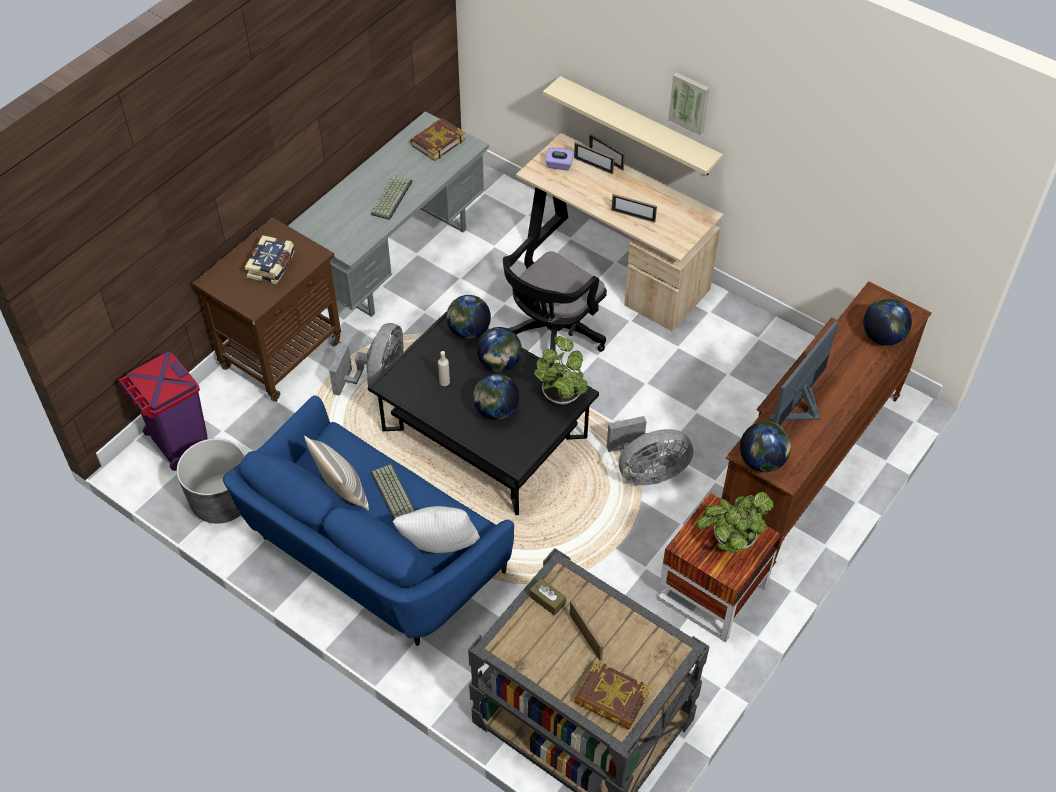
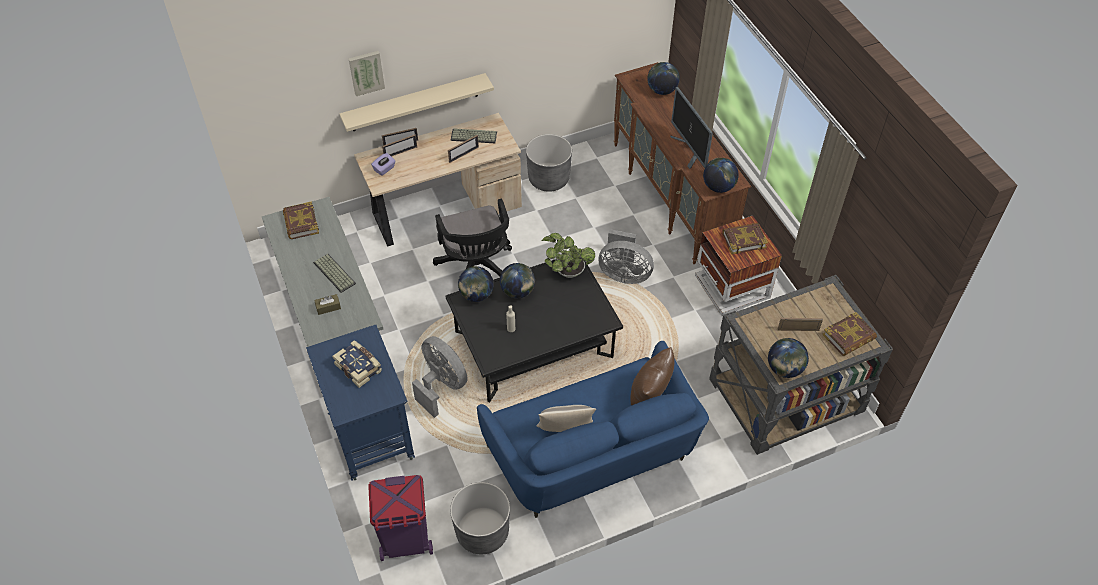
camera: 60 degrees left, 0 degrees up
(283, 355) = (371, 435): brown cart -> blue cart
(392, 493) = (588, 400): keyboard -> keyboard (473, 137)
(439, 551) = (651, 395): white pillow -> brown pillow
(496, 411) = (557, 311): globe -> globe (784, 369)
(547, 600) = (761, 336): brown tissue box -> brown tissue box (328, 307)
(647, 472) = (623, 274): grey fan -> grey fan turned 90 degrees clockwise
(690, 102) = (452, 55): picture -> picture (366, 72)
(730, 541) = (744, 240): potted plant -> book
(735, 336) = (548, 179): none -> grey planter

